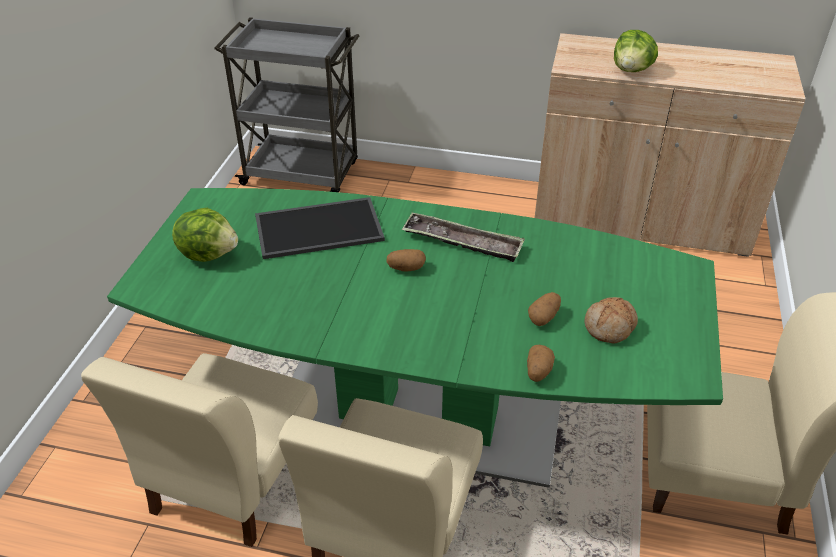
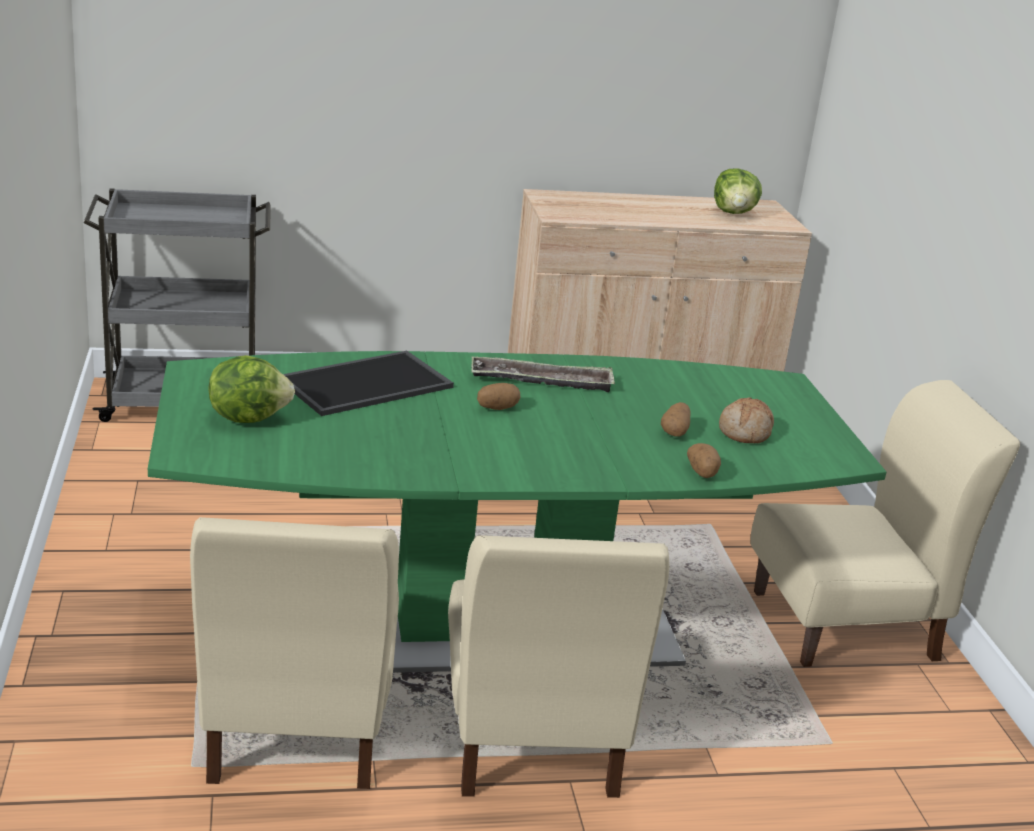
camera: 25 degrees left, 15 degrees down
(631, 70) = (626, 217): lettuce -> lettuce (734, 213)

